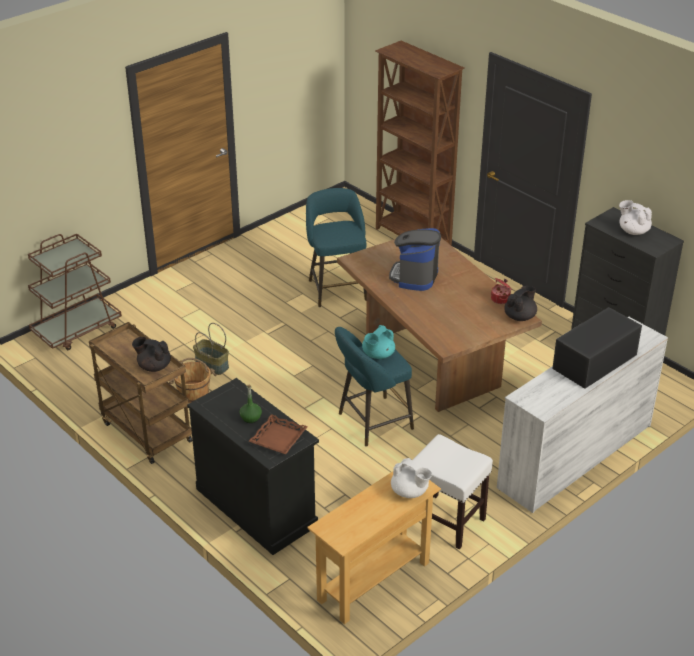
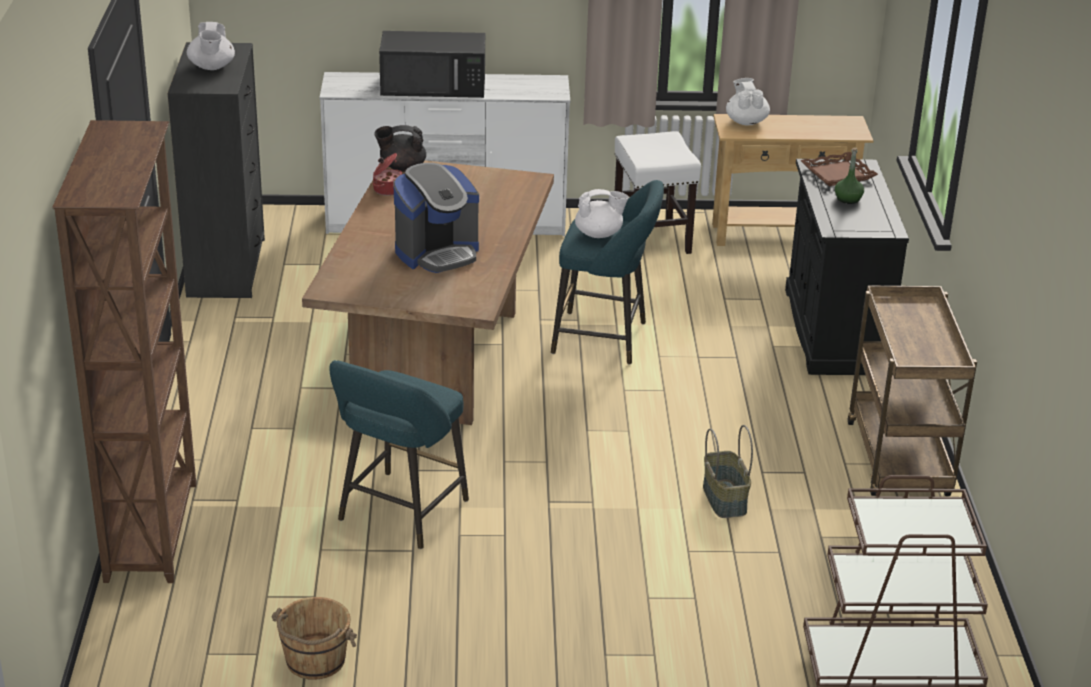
camera: 140 degrees left, 5 degrees down
(154, 366) = (903, 316): black teapot -> none
(193, 393) = (789, 476): brown bucket -> brown bucket (314, 661)
(378, 355) = (599, 234): turquoise teapot -> white teapot

